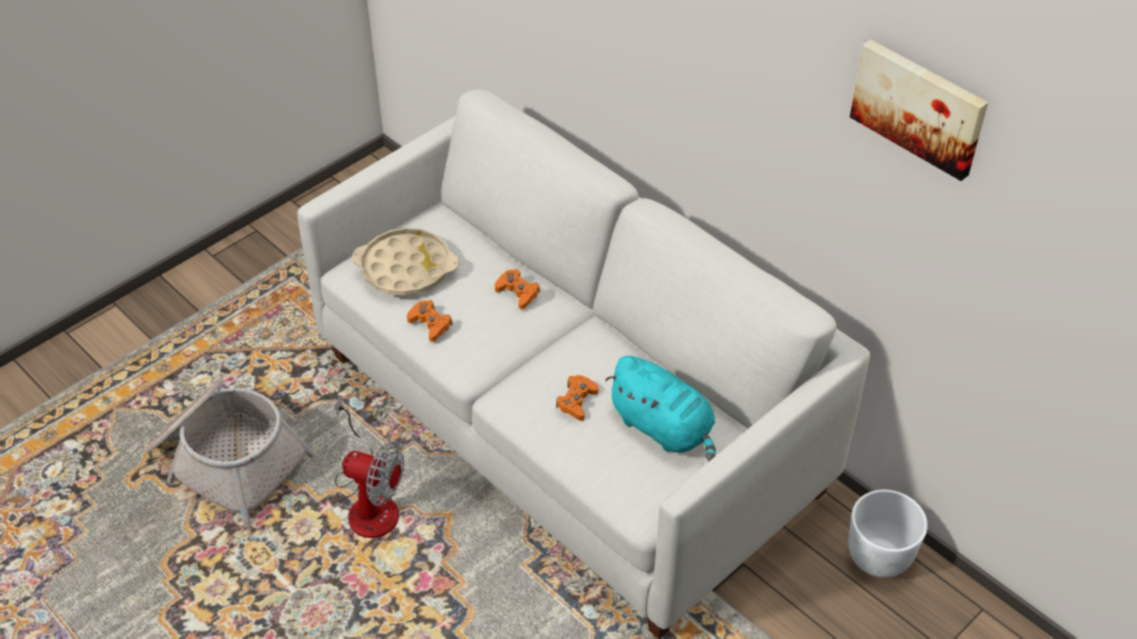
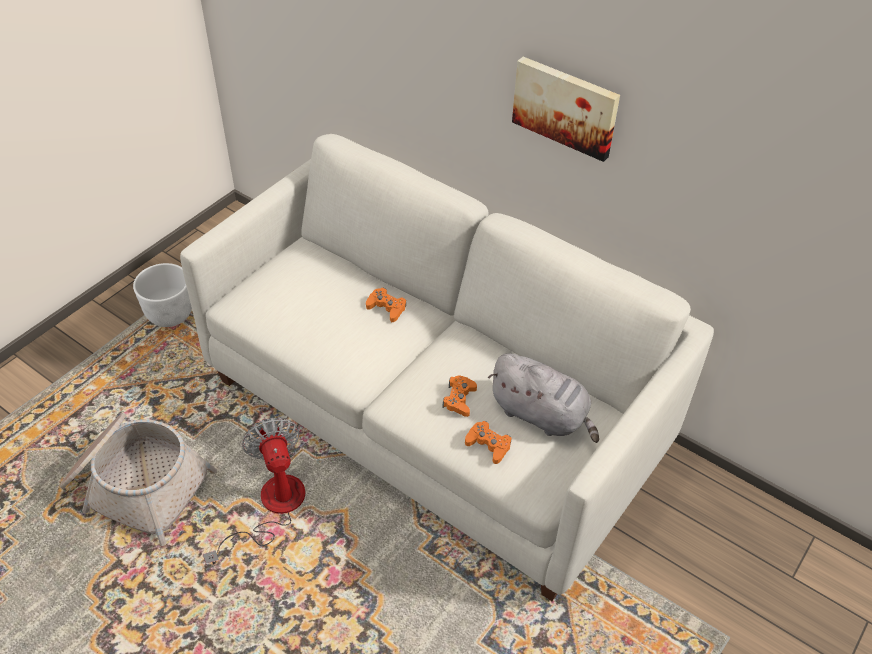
camera: 10 degrees left, 0 degrees up
(369, 502) = (272, 508): fan -> fan turned 120 degrees counterclockwise
(406, 268) = (283, 296): beige tray -> none
(430, 324) = (314, 344): orange game controller -> orange game controller (488, 445)
(664, 428) = (542, 415): turquoise plush toy -> grey plush toy
(879, 557) = (719, 502): white planter -> white planter (171, 315)
(919, 107) = (781, 94): picture -> picture (566, 106)

